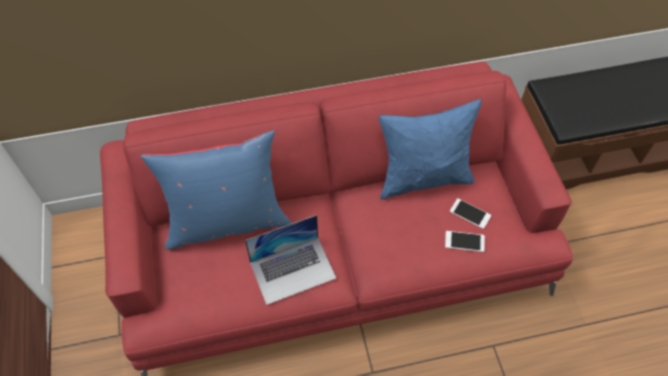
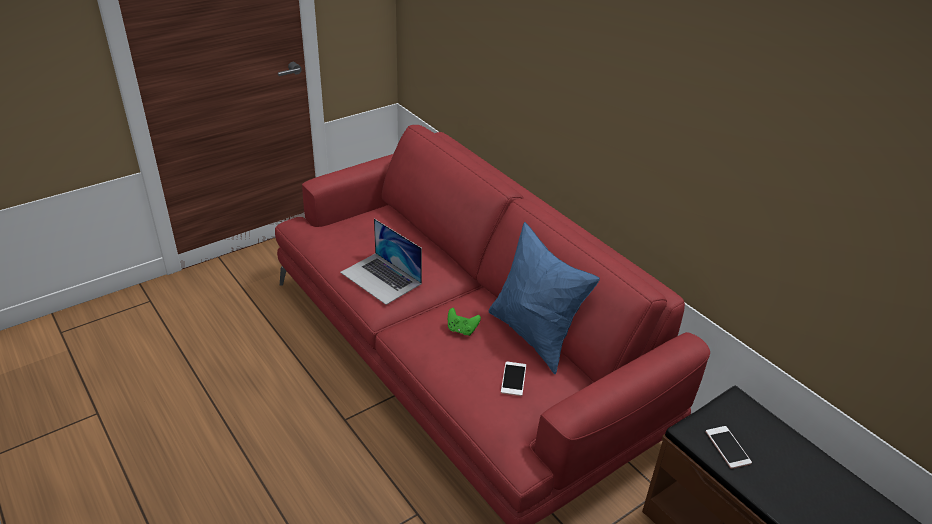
camera: 65 degrees right, 20 degrees down
(226, 221) = (408, 232): blue pillow -> none
(396, 228) = (462, 330): none -> green game controller
(464, 241) = (476, 382): phone -> phone (728, 447)

